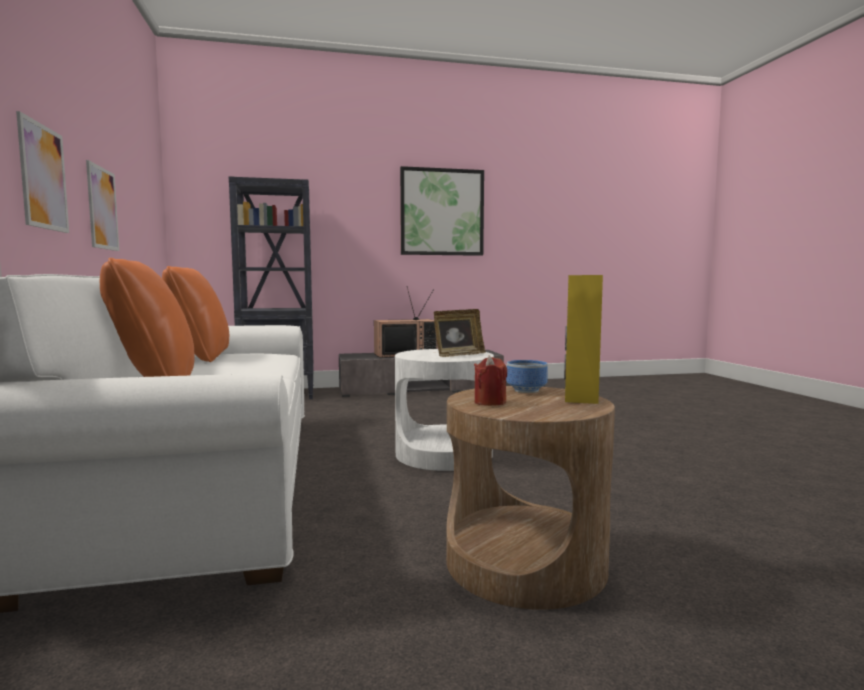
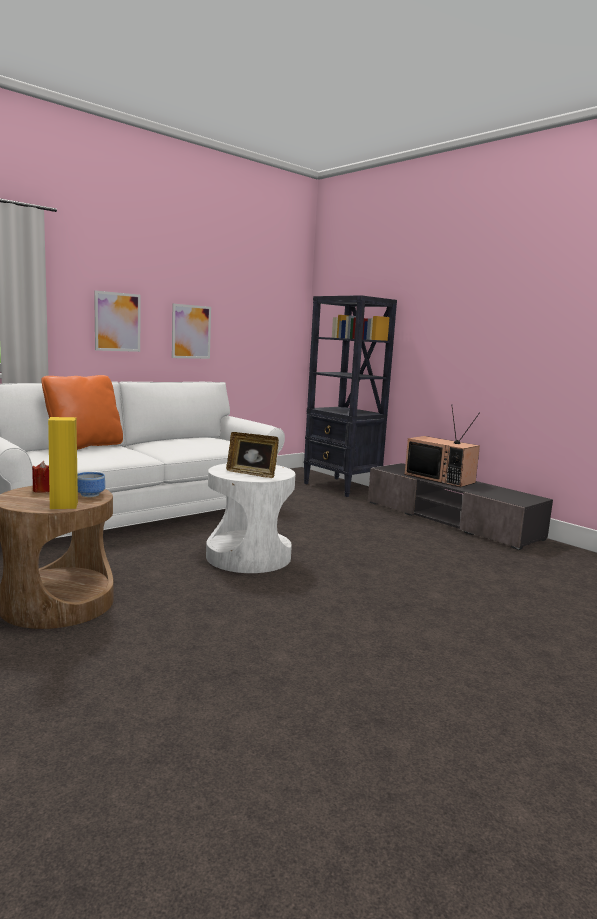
camera: 60 degrees right, 5 degrees up
(200, 357) = (190, 438): orange pillow -> none
(442, 212) = (521, 320): picture -> none

